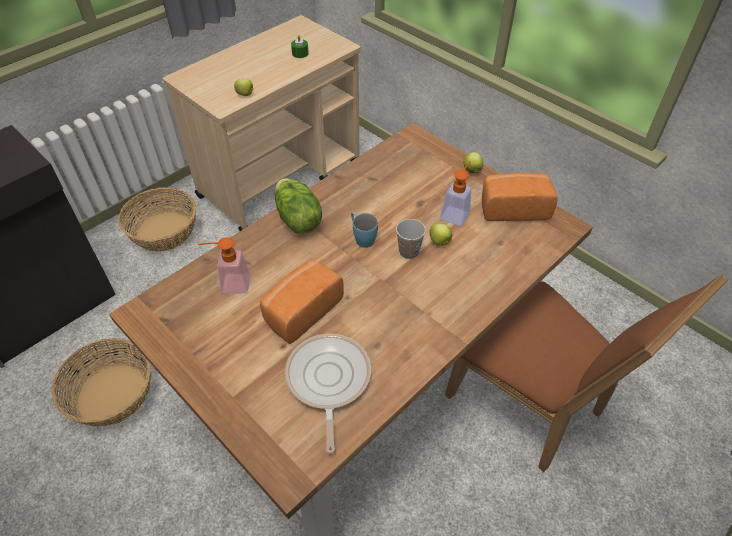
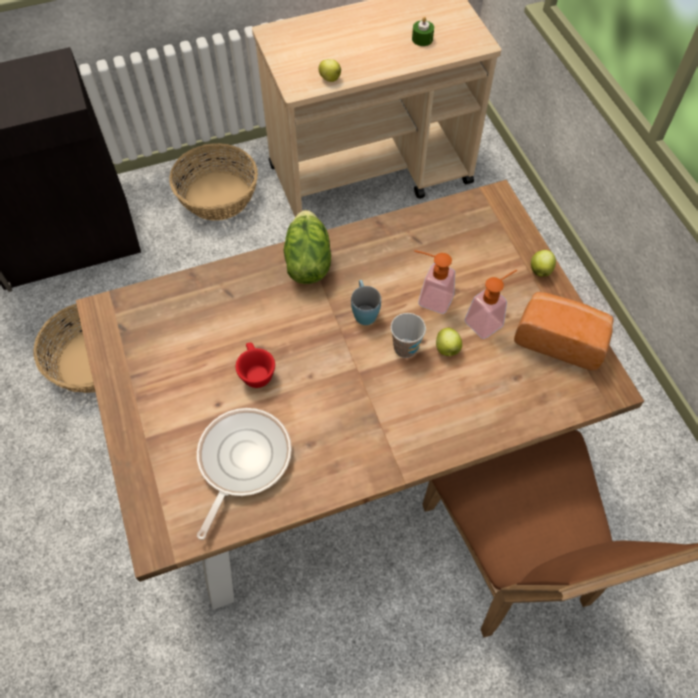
camera: 25 degrees right, 10 degrees up
(230, 284) = (201, 313): soap dispenser -> soap dispenser (429, 297)
(301, 310) = (255, 372): bread -> red cup

